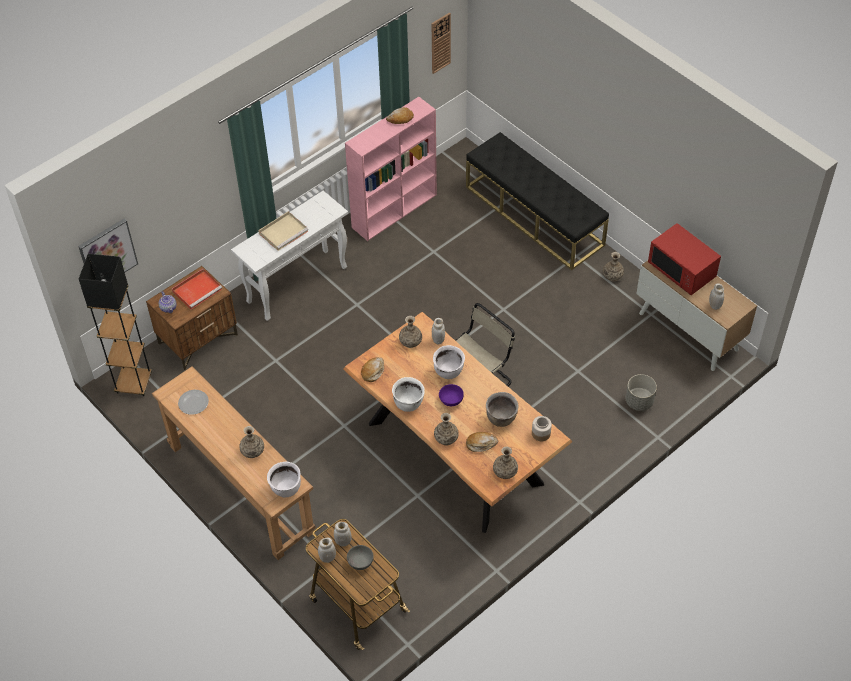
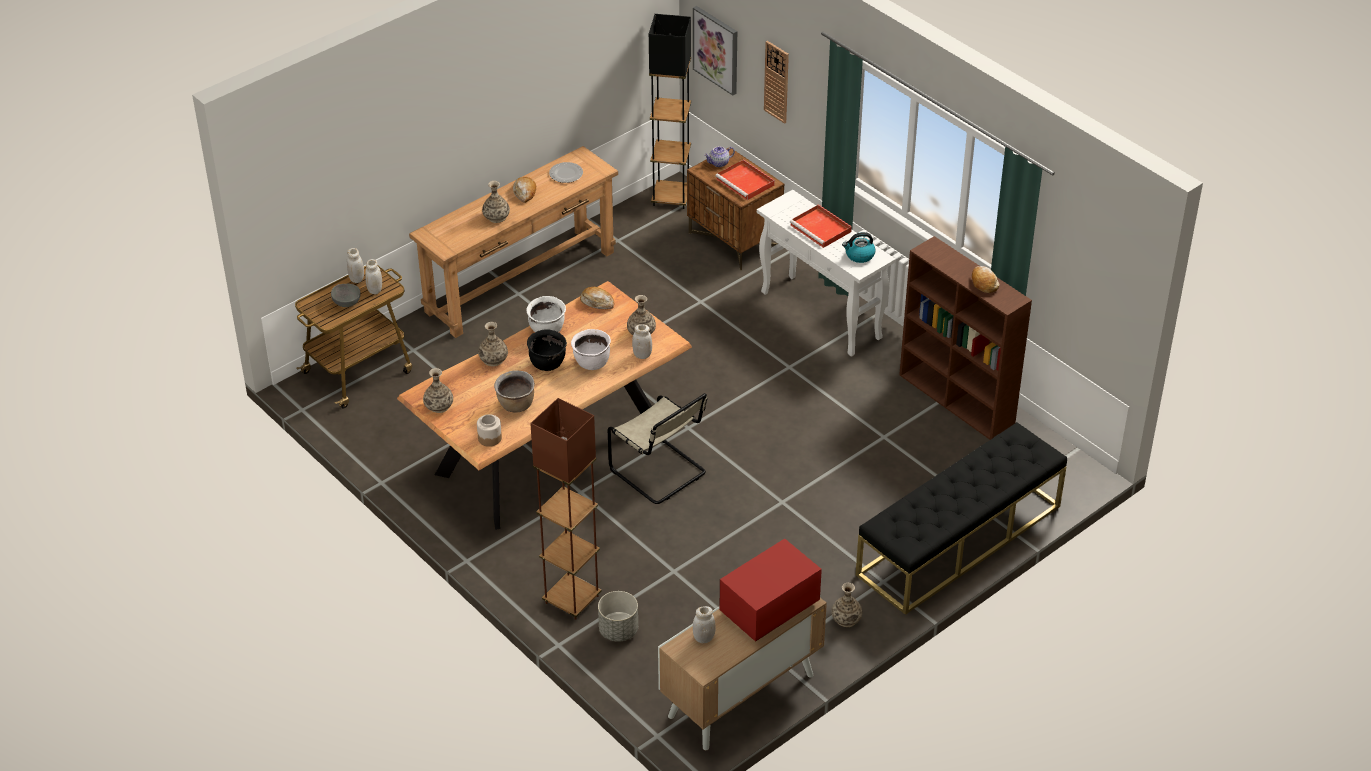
camera: 90 degrees right, 10 degrees down
(284, 232) = (821, 229): beige tray -> red tray
(286, 488) = (443, 242): white cooking pot -> none
(318, 210) = (859, 255): none -> kettle
(395, 210) = (957, 400): pink bookcase -> brown bookcase
(440, 43) = (1101, 286): wall clock -> wall clock (776, 81)
(450, 400) = (548, 364): purple bowl -> black cooking pot
(481, 444) = (481, 387): bread -> bread (525, 192)
(612, 431) = (571, 599): none -> brown floor lamp

